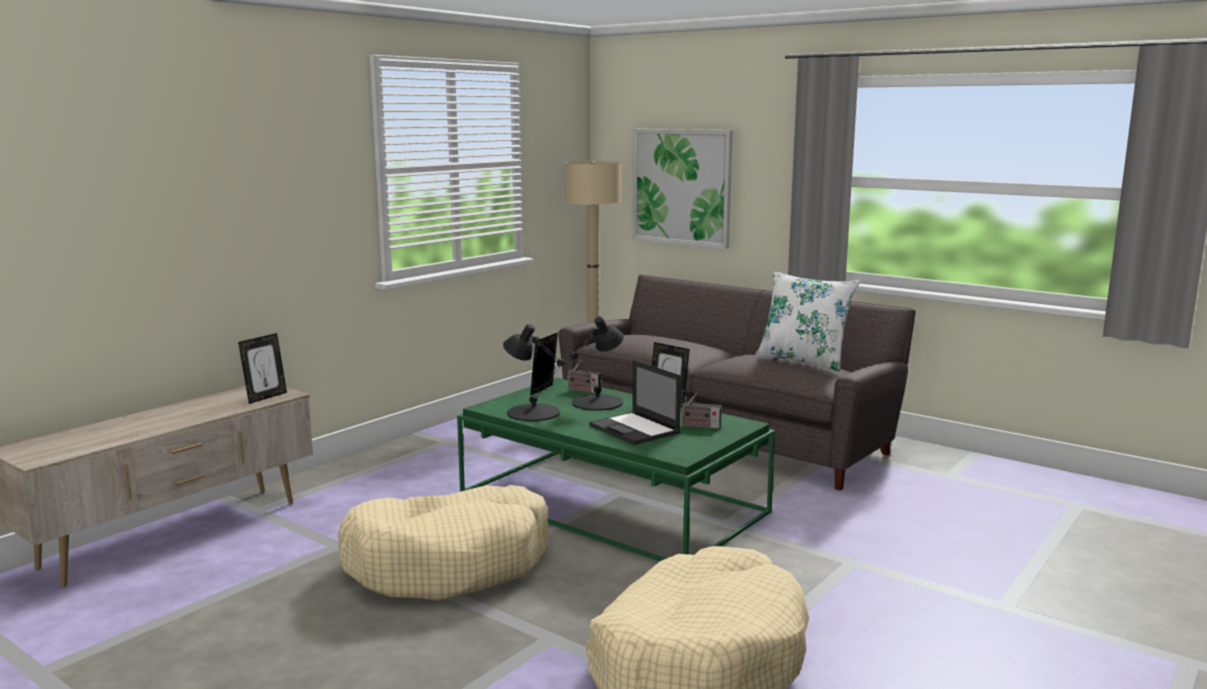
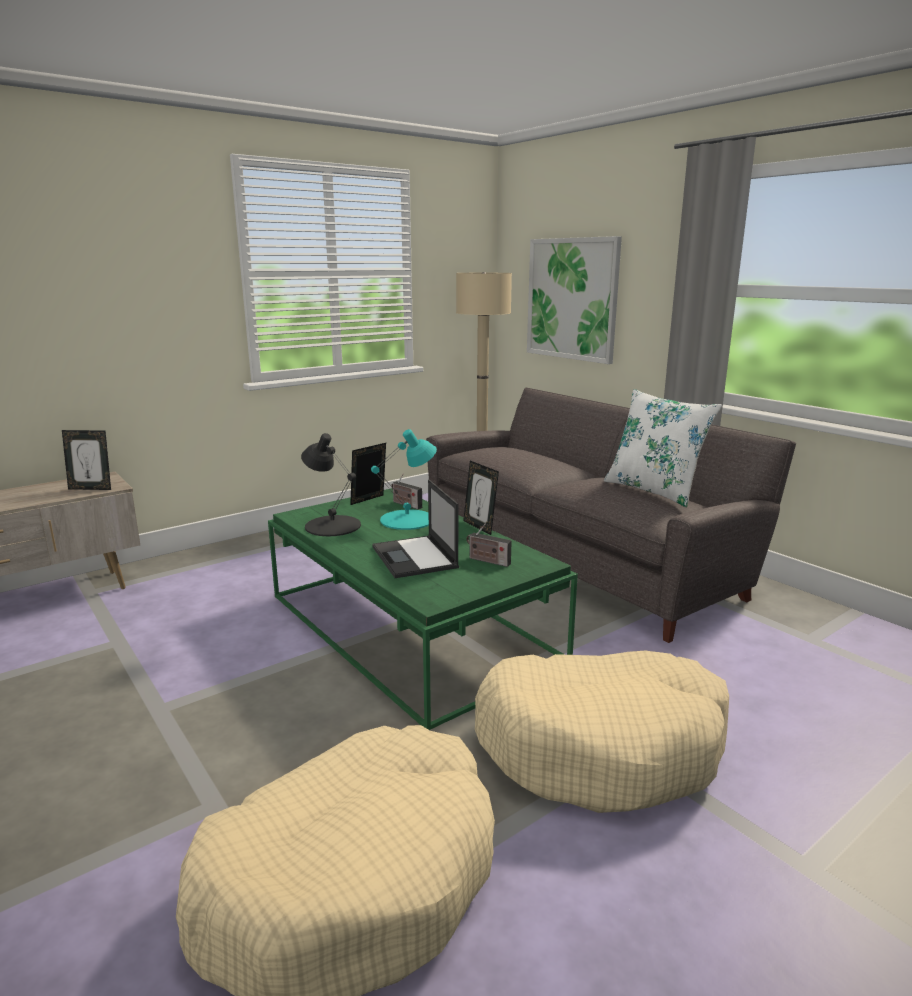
camera: 15 degrees right, 5 degrees up
(265, 397) = (91, 488): picture frame -> picture frame turned 45 degrees clockwise
(449, 563) = (197, 680): beige dog bed -> beige dog bed (601, 746)
(598, 402) = (408, 519): black table lamp -> turquoise table lamp

